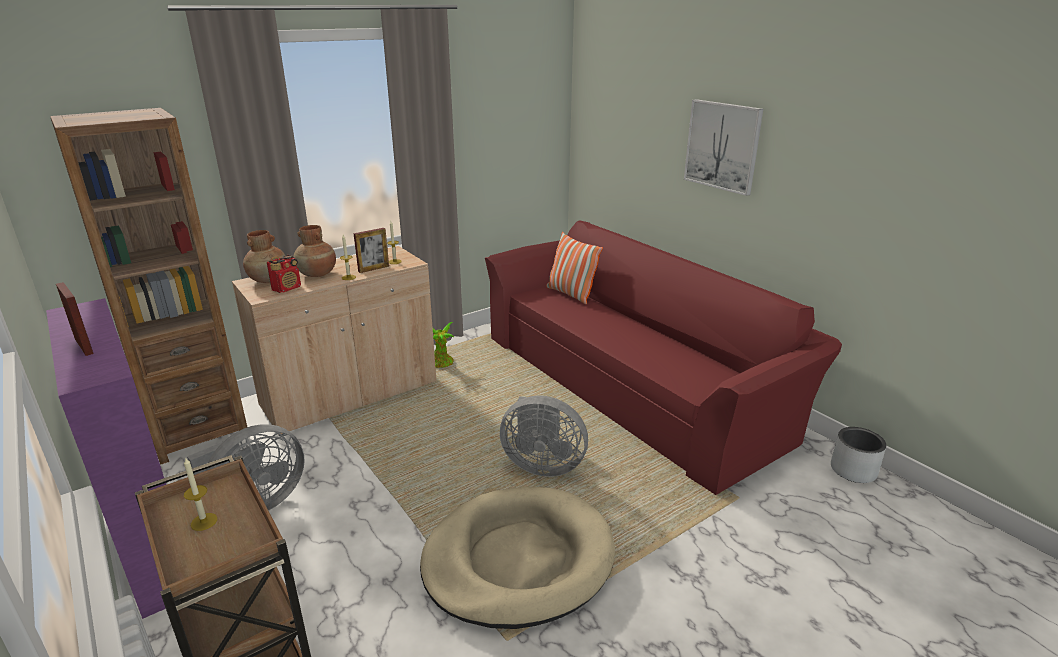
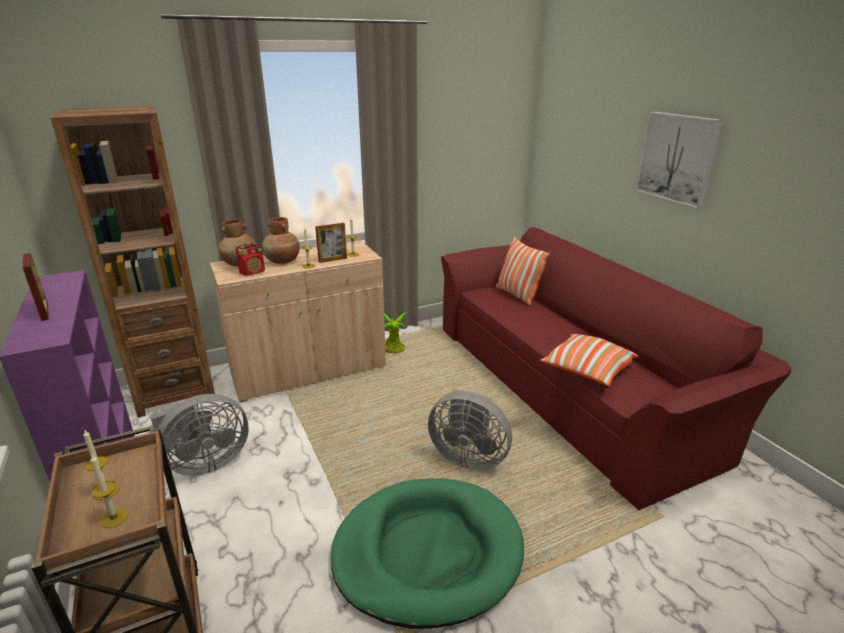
camera: 10 degrees right, 0 degrees up
(223, 544) = (114, 518): none -> candle
(518, 560) = (427, 553): beige dog bed -> green dog bed
(654, 364) = (587, 370): none -> pillow
(853, 470) = (794, 502): grey planter -> none

